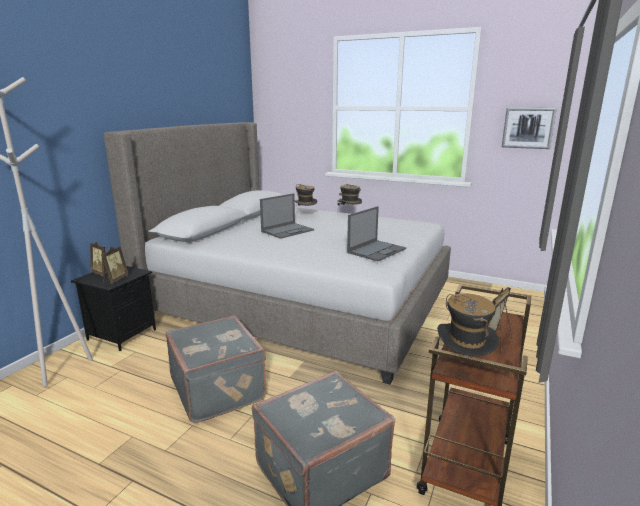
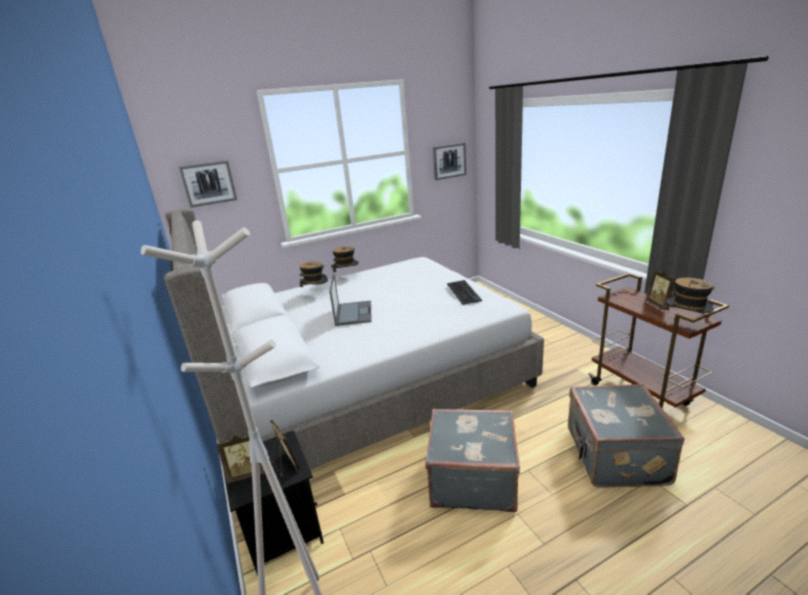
camera: 50 degrees left, 5 degrees up
(286, 109) = (208, 183): none -> picture
(377, 250) = (463, 292): laptop -> keyboard

